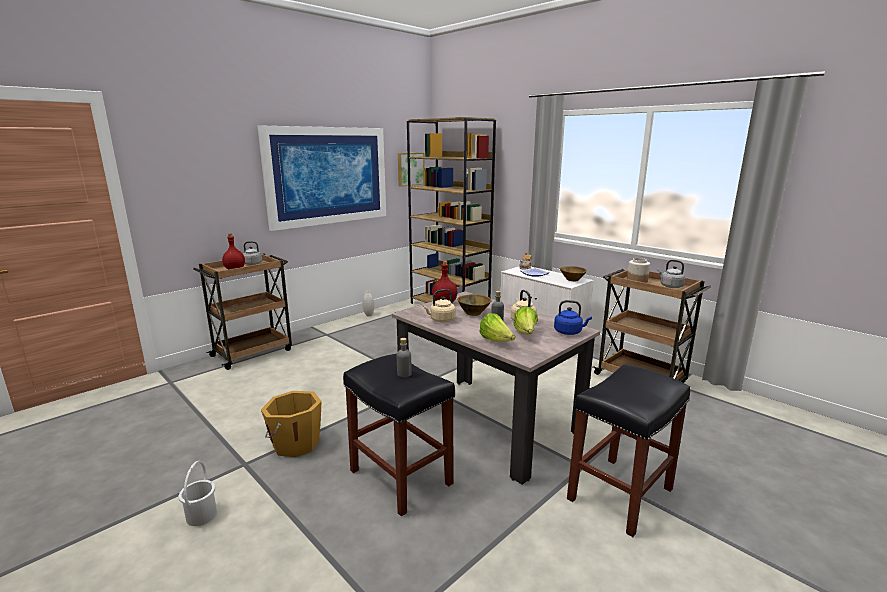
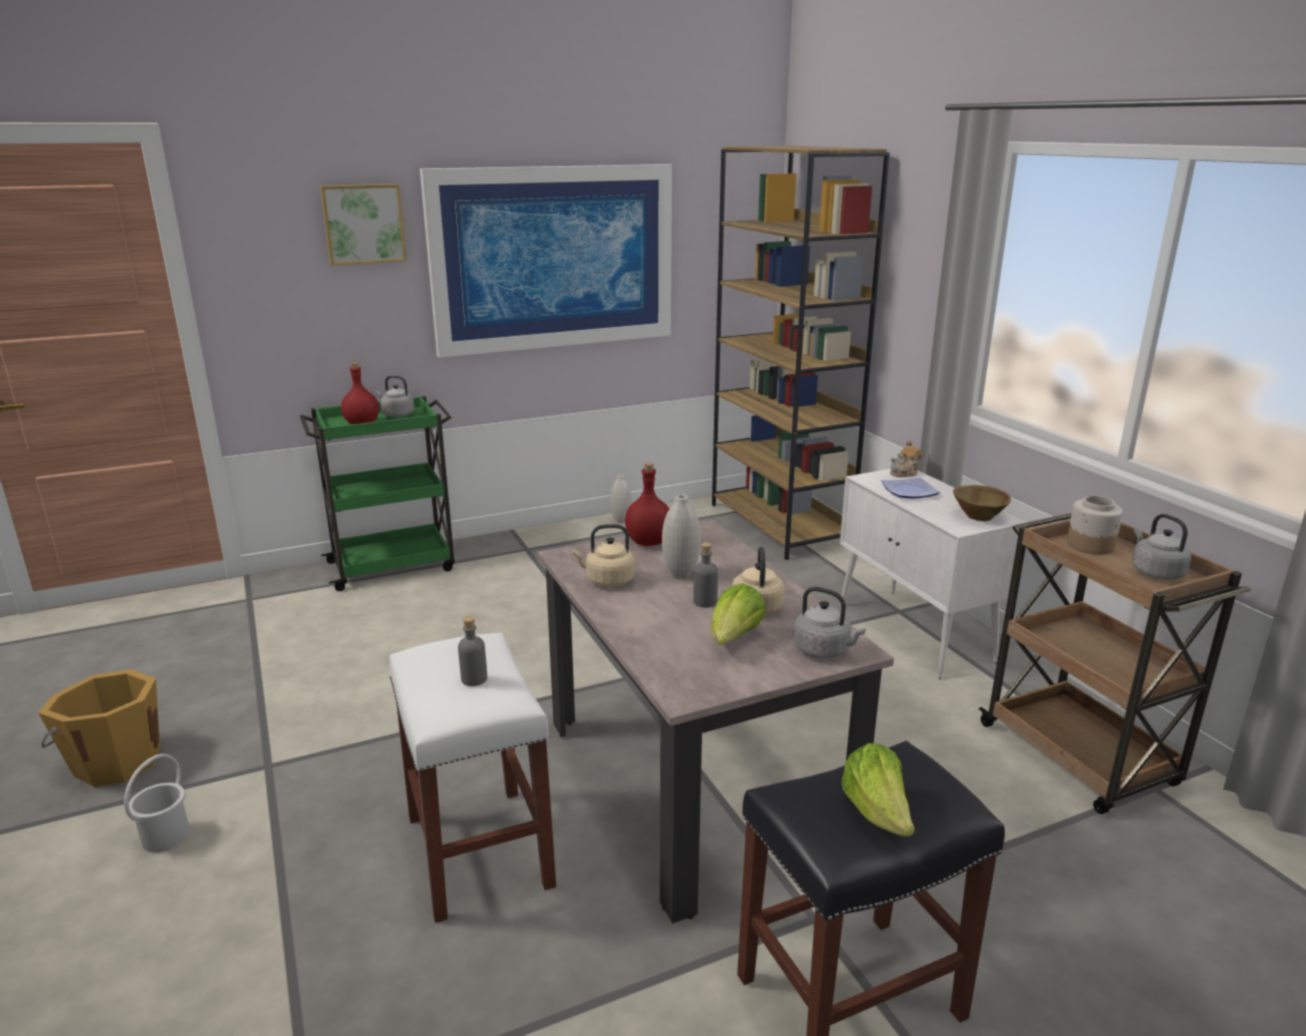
camera: 20 degrees right, 5 degrees up
(253, 352) = (394, 565): brown cart -> green cart
(295, 444) = (358, 748): orange bucket -> orange bucket (117, 761)
(399, 477) = (477, 850): black stool -> white stool
(410, 169) = (731, 243): picture -> picture (363, 224)
(474, 313) = (680, 574): brown bowl -> white vase
(496, 341) = (663, 646): lettuce -> lettuce (878, 814)
(569, 332) = (824, 650): blue kettle -> grey kettle

